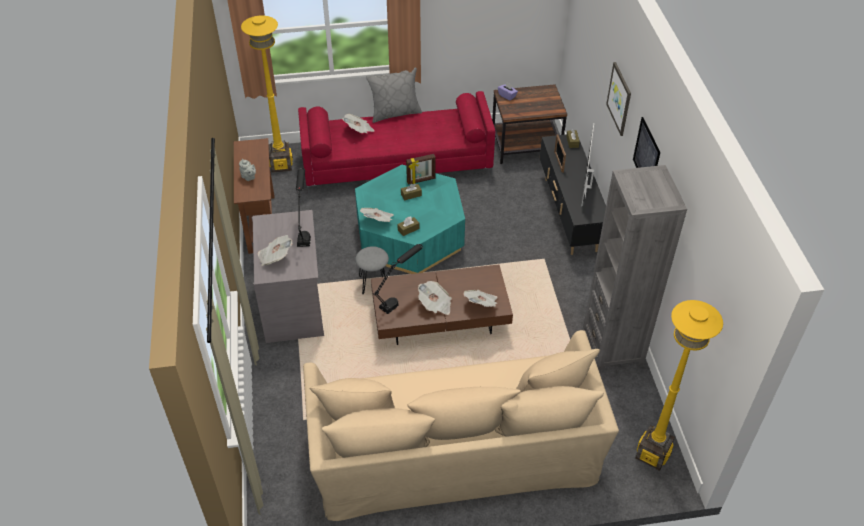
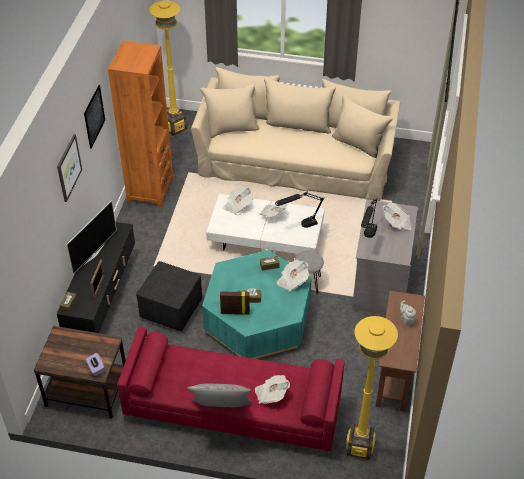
camera: 160 degrees left, 0 degrees up
(440, 320) = (266, 240): brown coffee table -> white coffee table
(497, 223) = (172, 309): none -> black ottoman
(613, 345) = (150, 190): grey bookcase -> orange bookcase

